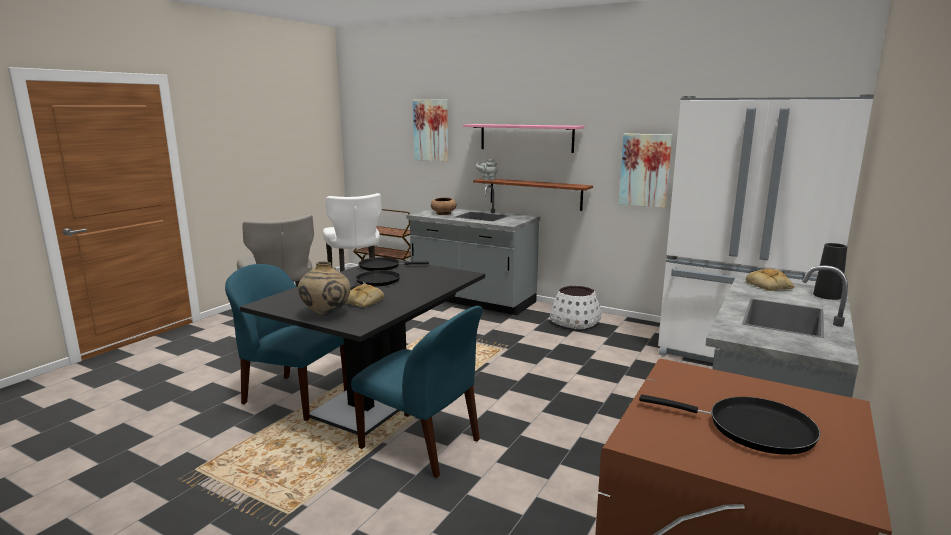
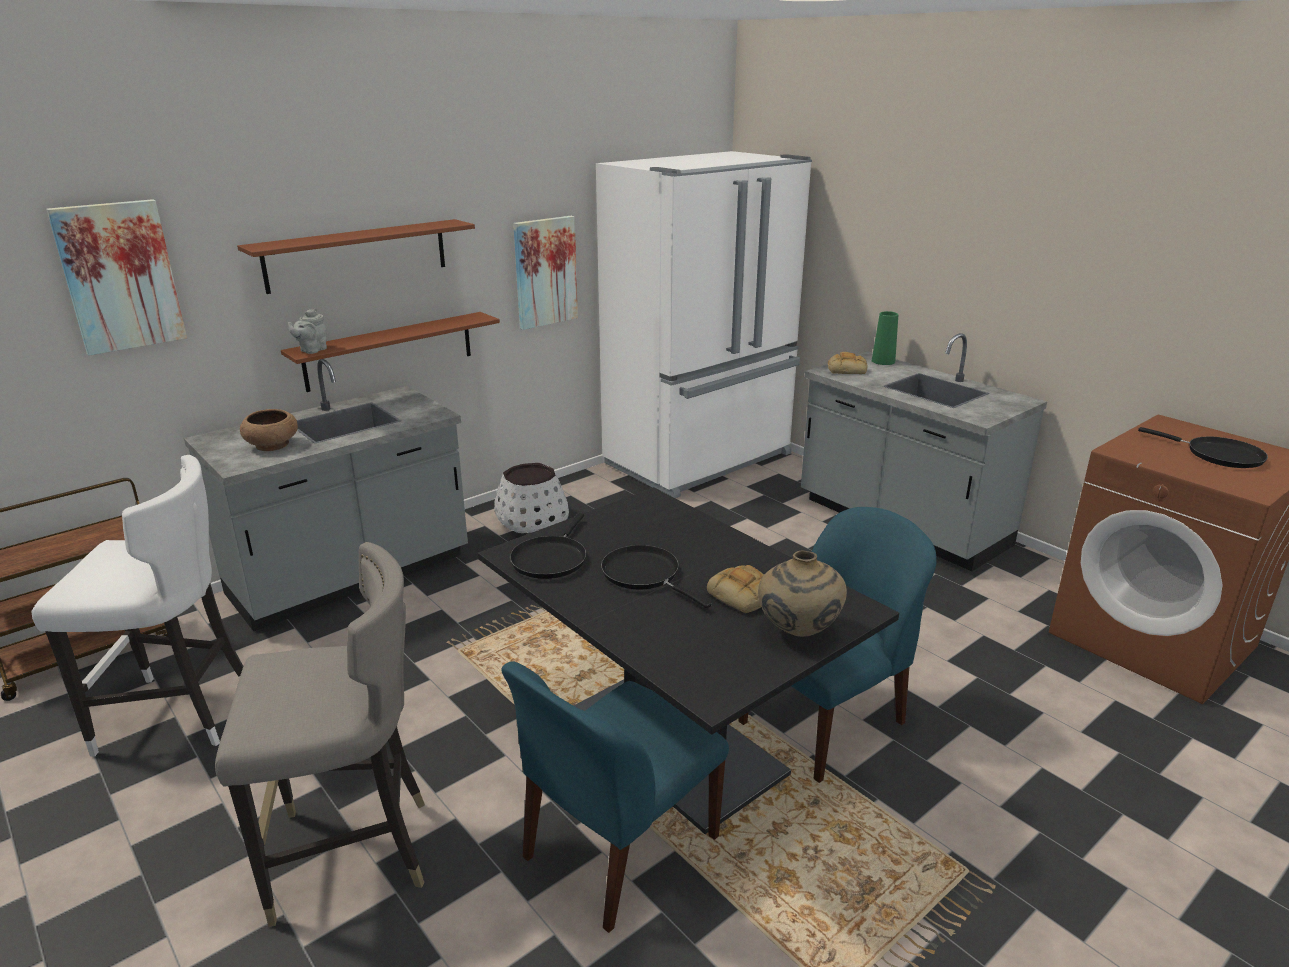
camera: 70 degrees left, 10 degrees up
(526, 138) = (357, 255): pink shelf -> brown shelf
(752, 429) = (1218, 455): black frying pan -> black frying pan turned 90 degrees clockwise
(827, 295) = (883, 361): black vase -> green vase

